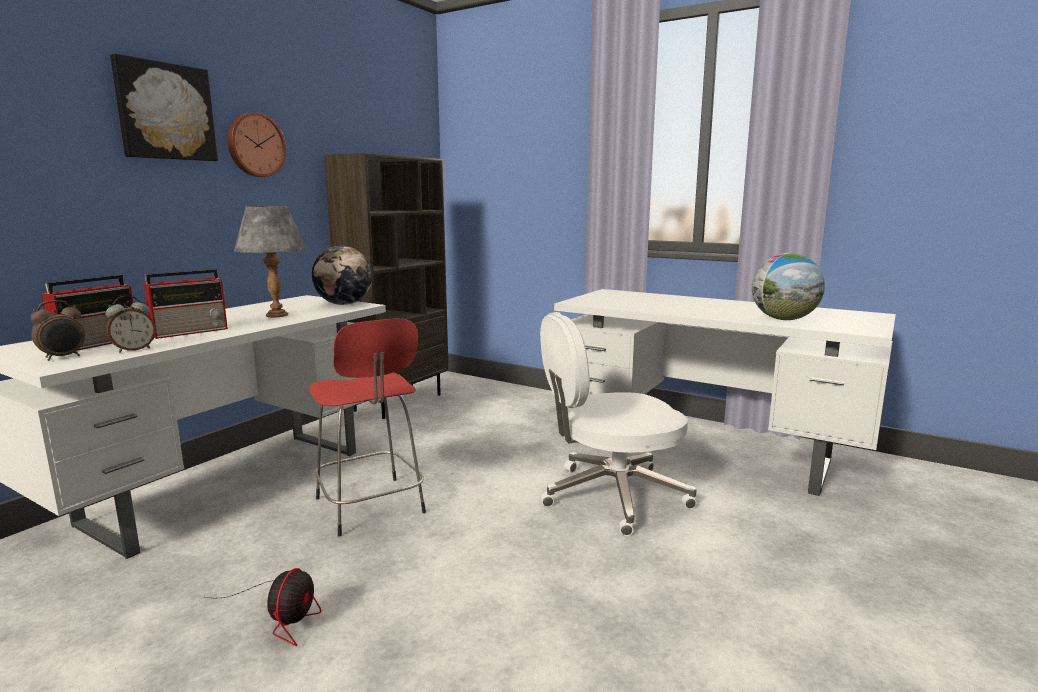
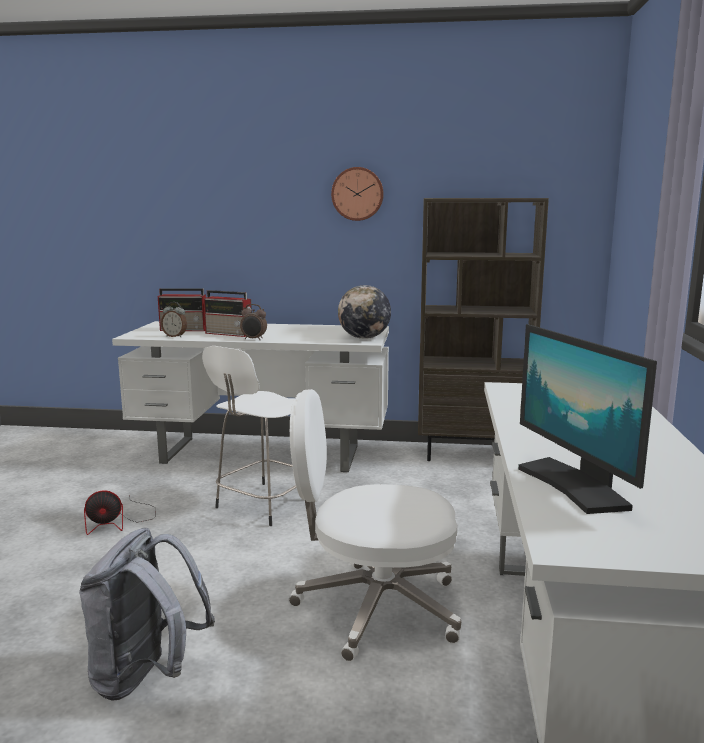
camera: 65 degrees right, 0 degrees up
(63, 357) = (150, 333): alarm clock -> alarm clock (254, 339)
(165, 112) = (285, 174): picture -> none
(277, 315) = (300, 335): grey table lamp -> none
(371, 507) = (264, 505): red stool -> white stool
(611, 496) = (375, 608): white office chair -> white office chair turned 45 degrees counterclockwise
(663, 625) = (146, 677): none -> grey backpack
(784, 319) = (574, 486): globe -> monitor

